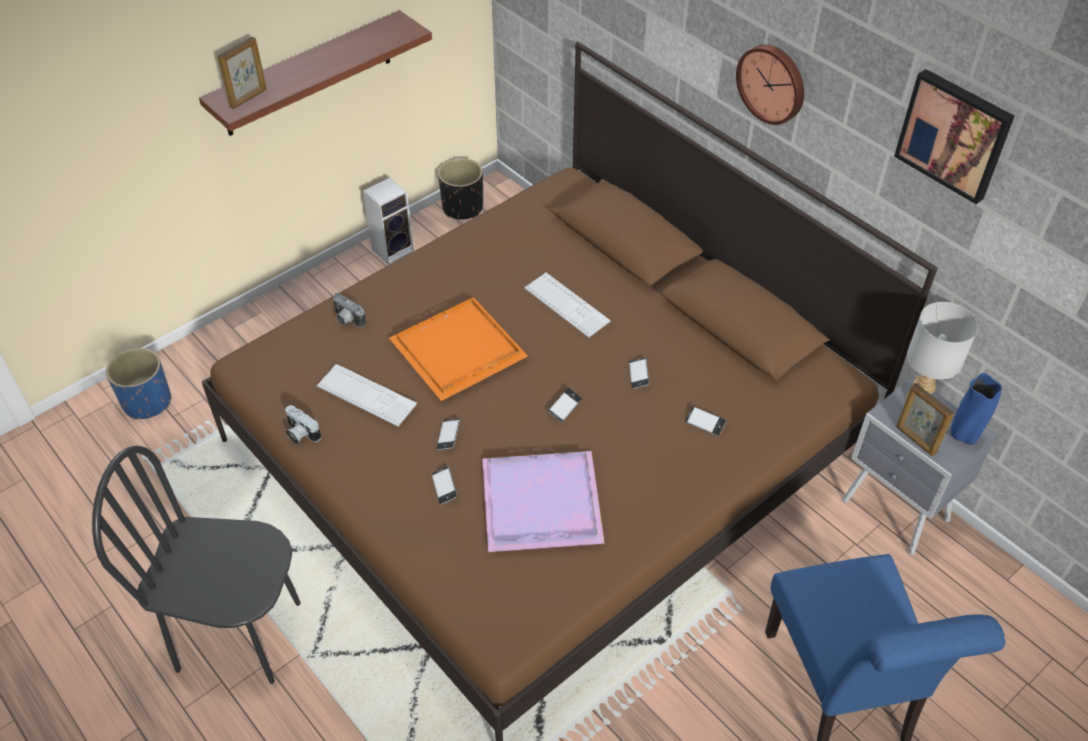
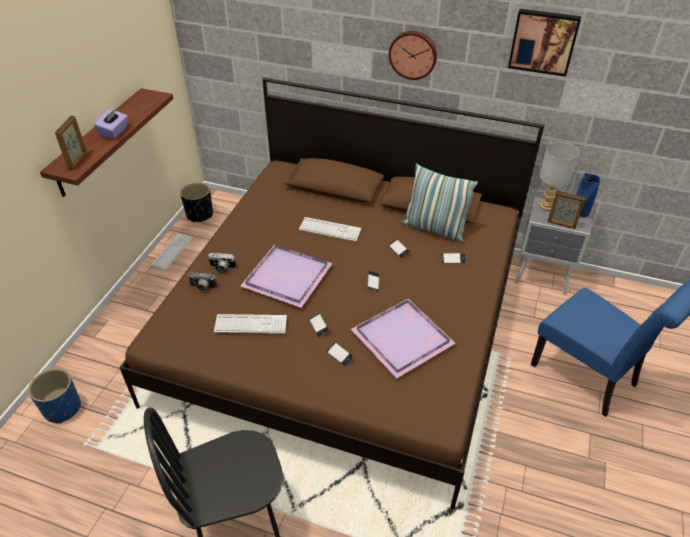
camera: 30 degrees left, 5 degrees down
(300, 433) = (223, 365): camera -> camera (222, 268)
(319, 69) = (114, 132): none -> purple tissue box
(393, 249) = (172, 251): speaker -> keyboard
(458, 348) = (286, 275): orange tray -> purple tray
(717, 364) = (434, 228): none -> pillow

